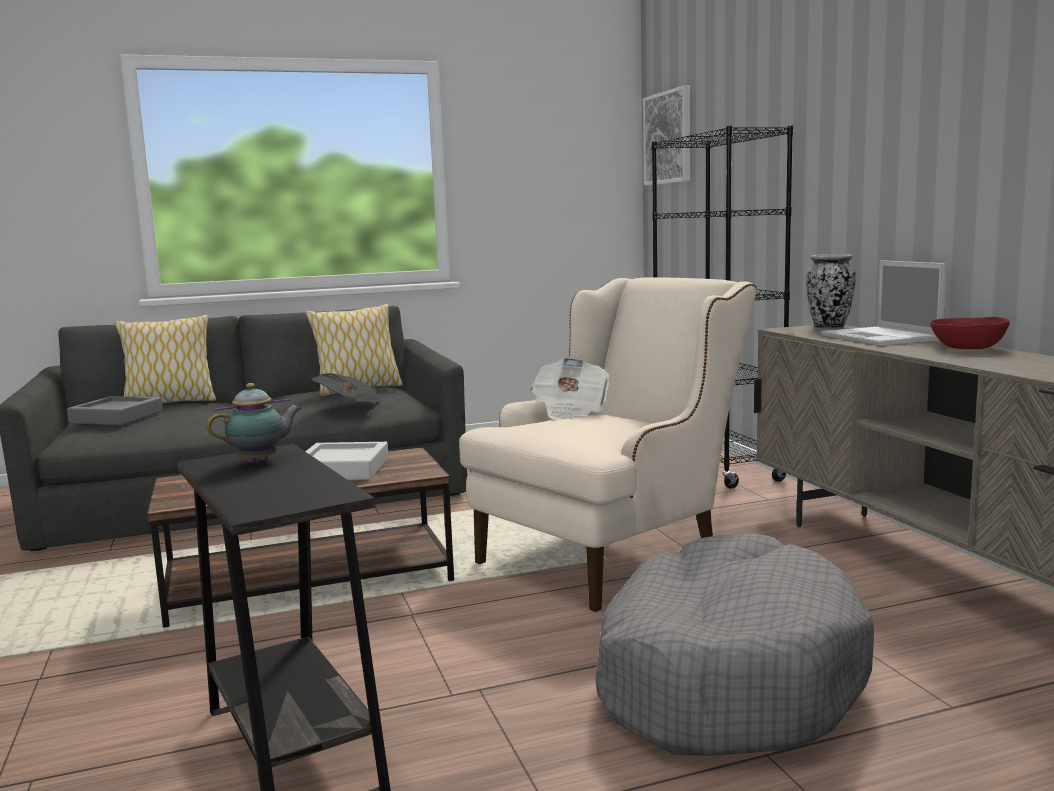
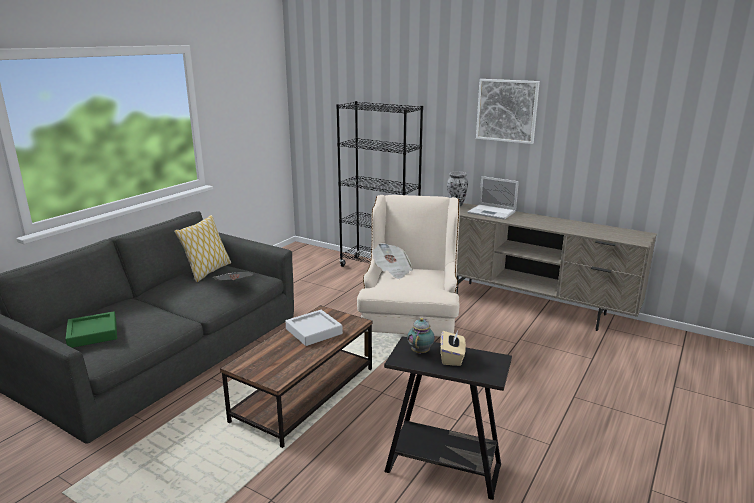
camera: 40 degrees left, 10 degrees up
(116, 417) = (93, 334): grey tray -> green tray
(170, 403) = (97, 311): pillow -> none
(276, 477) = (452, 357): none -> beige tissue box
(668, 138) = (314, 90): picture -> picture (507, 110)
(725, 676) = (526, 373): grey dog bed -> none
(967, 348) = (534, 217): red bowl -> none

